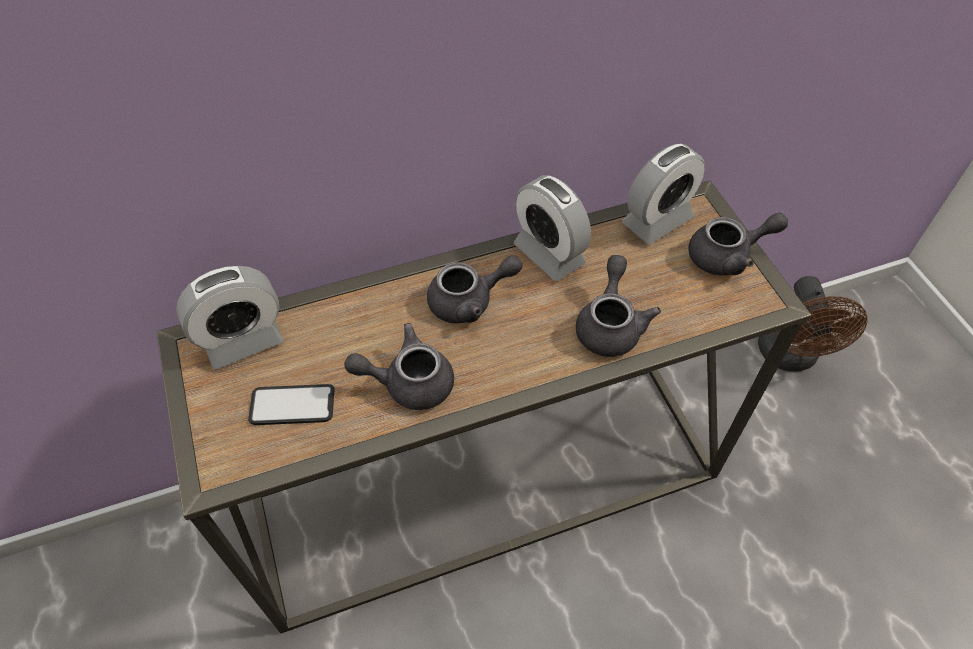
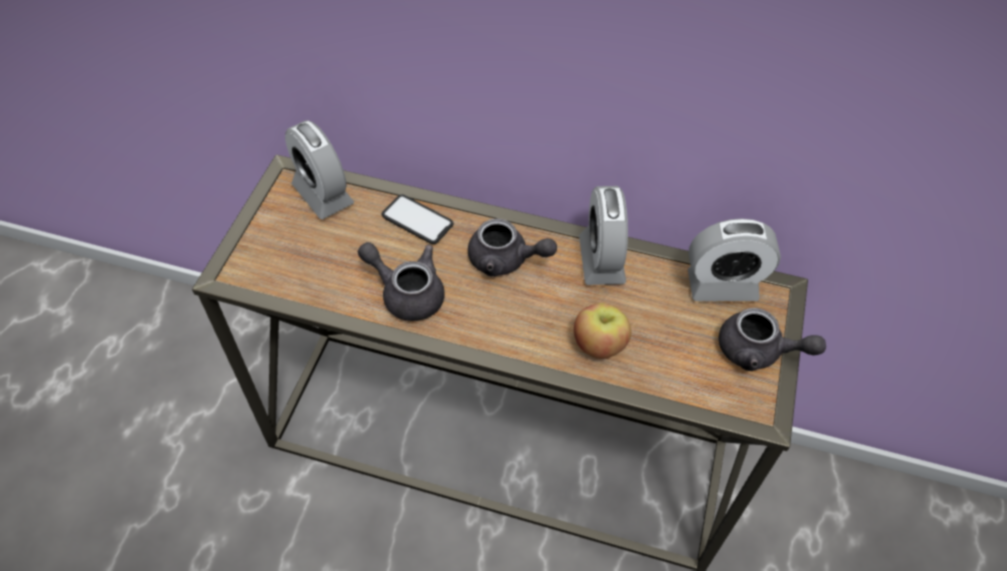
camera: 35 degrees right, 0 degrees up
(243, 341) = (322, 194): alarm clock -> alarm clock turned 45 degrees clockwise
(292, 405) = (317, 259): phone -> phone (417, 220)
(610, 324) = (599, 344): grey teapot -> apple
(790, 357) = (872, 519): brown fan -> none

